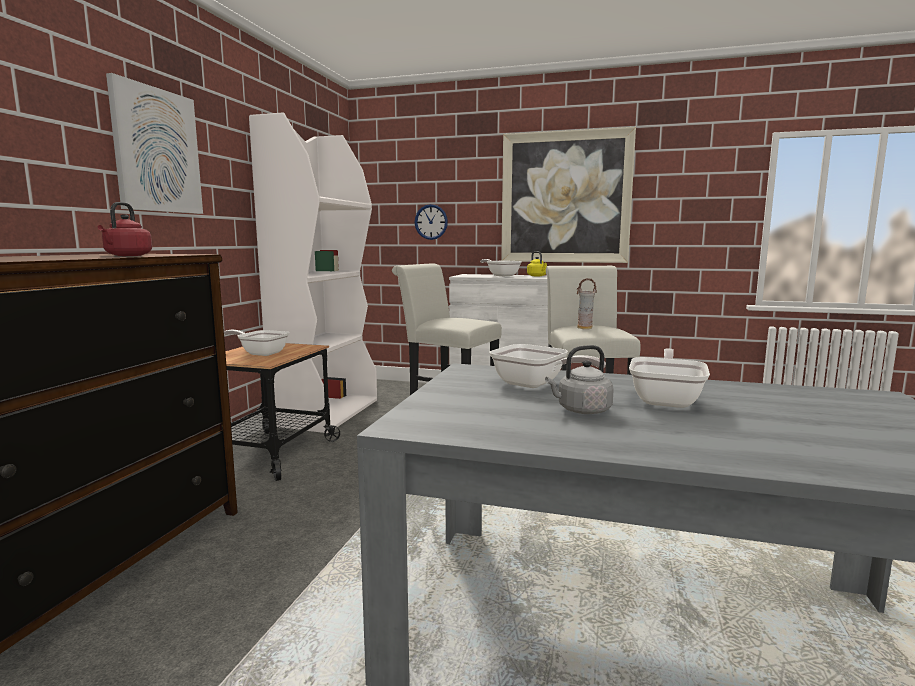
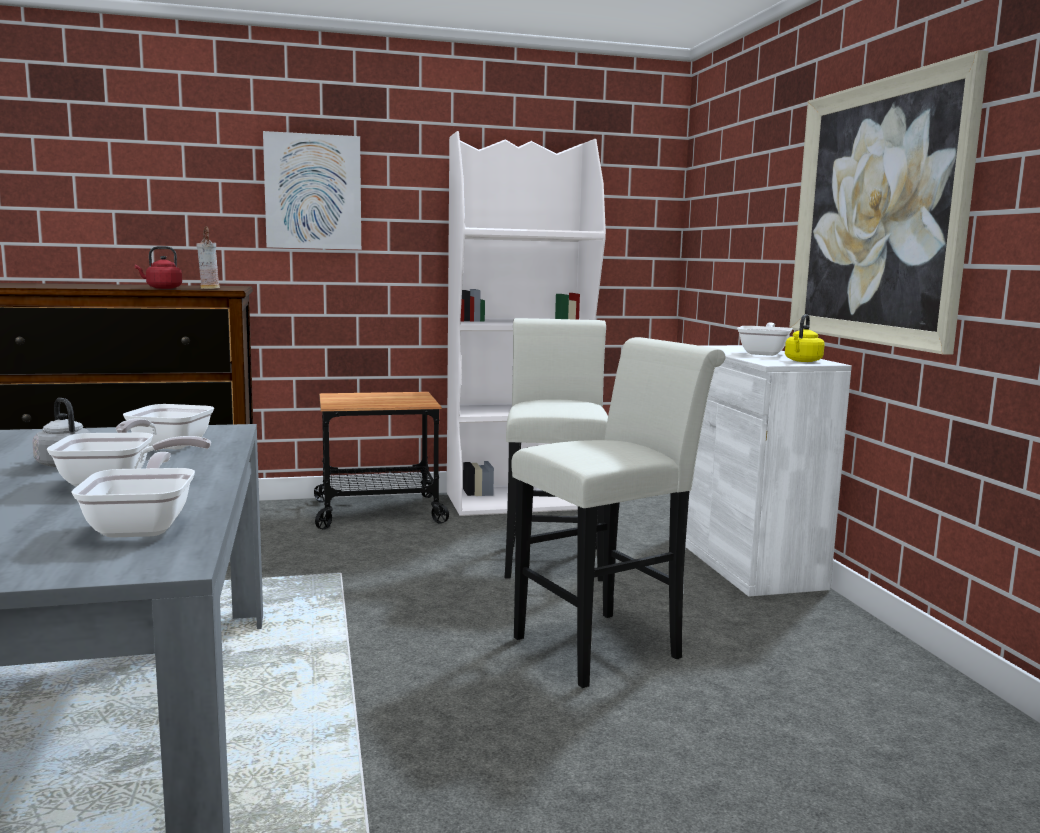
camera: 60 degrees right, 0 degrees up
(261, 353) = (372, 399): frying pan -> frying pan (144, 526)
(431, 222) = (738, 256): wall clock -> none
(584, 328) = (583, 444): vase -> vase (209, 288)

